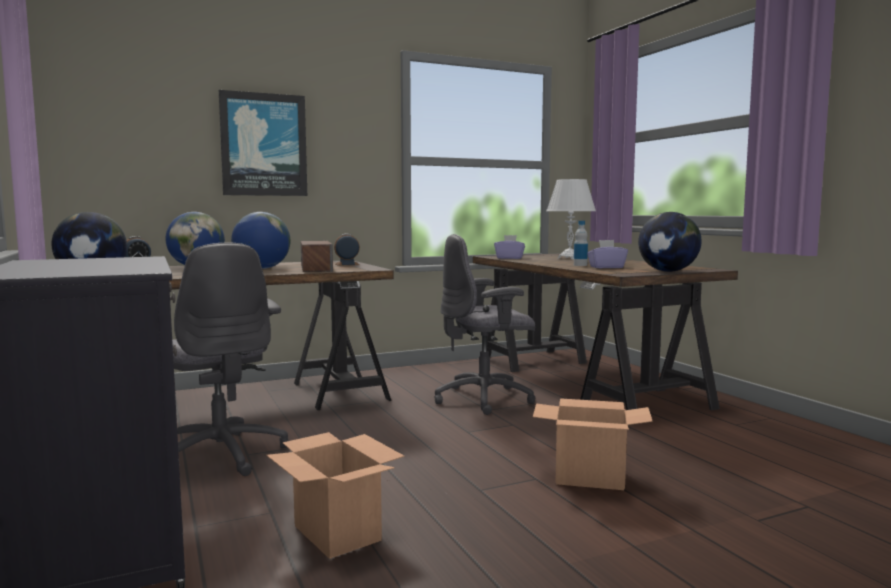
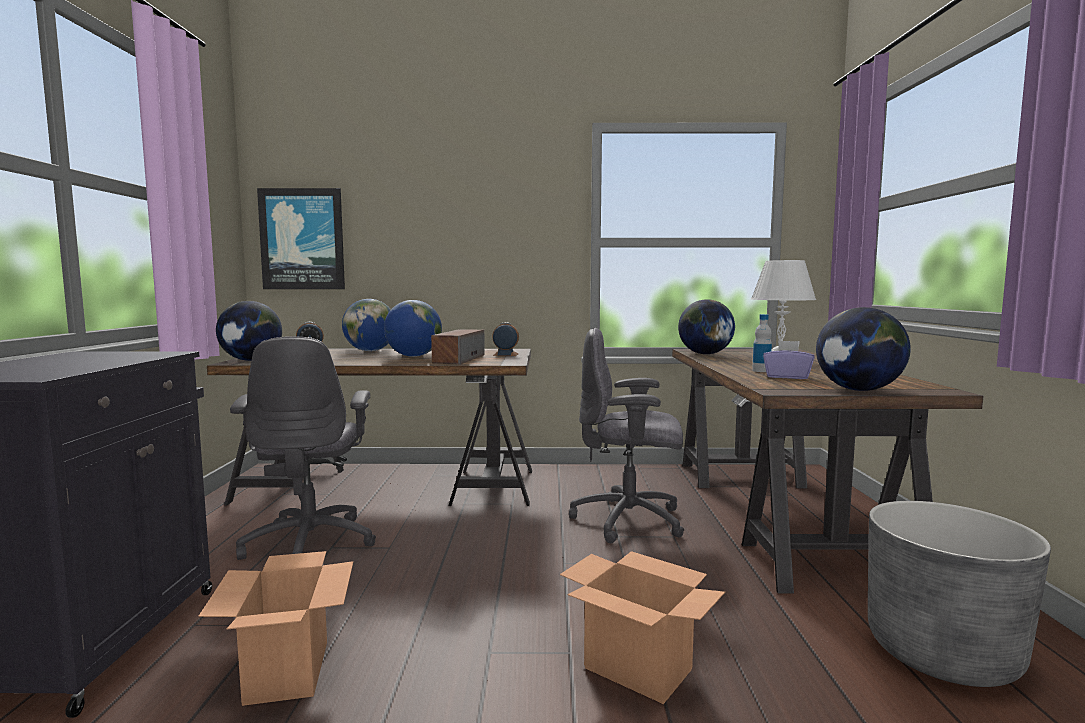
camera: 25 degrees right, 0 degrees up
(264, 145) = (445, 232): picture -> picture (302, 239)
(509, 258) = (705, 354): purple tissue box -> globe
(744, 436) = (942, 652): none -> grey planter

